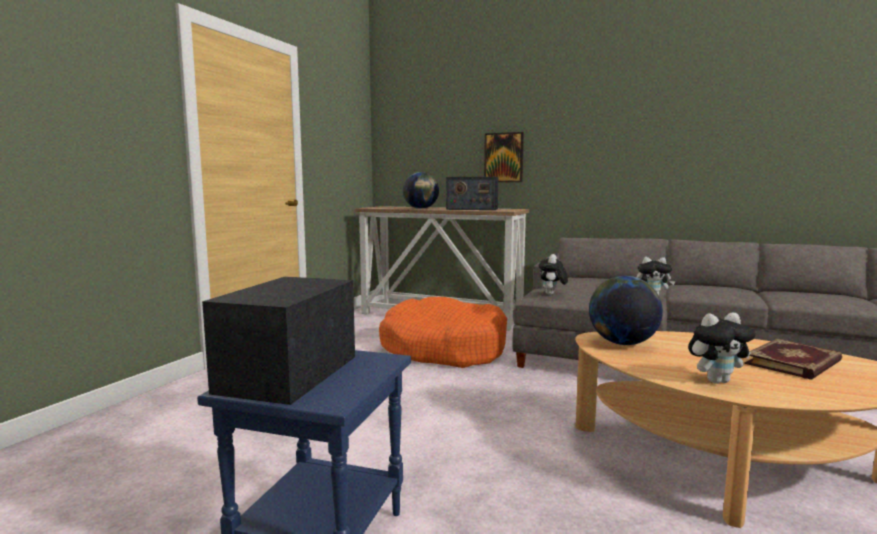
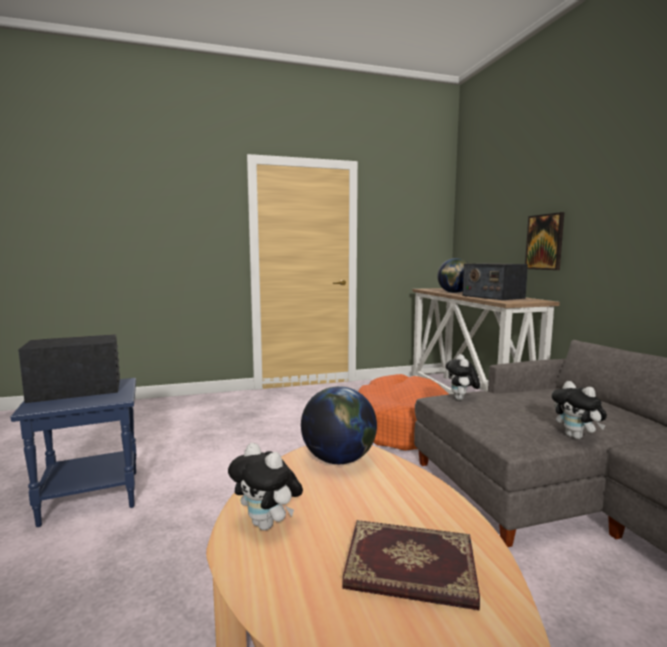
camera: 50 degrees right, 0 degrees up
(552, 294) = (461, 399): plush toy -> plush toy turned 60 degrees counterclockwise

